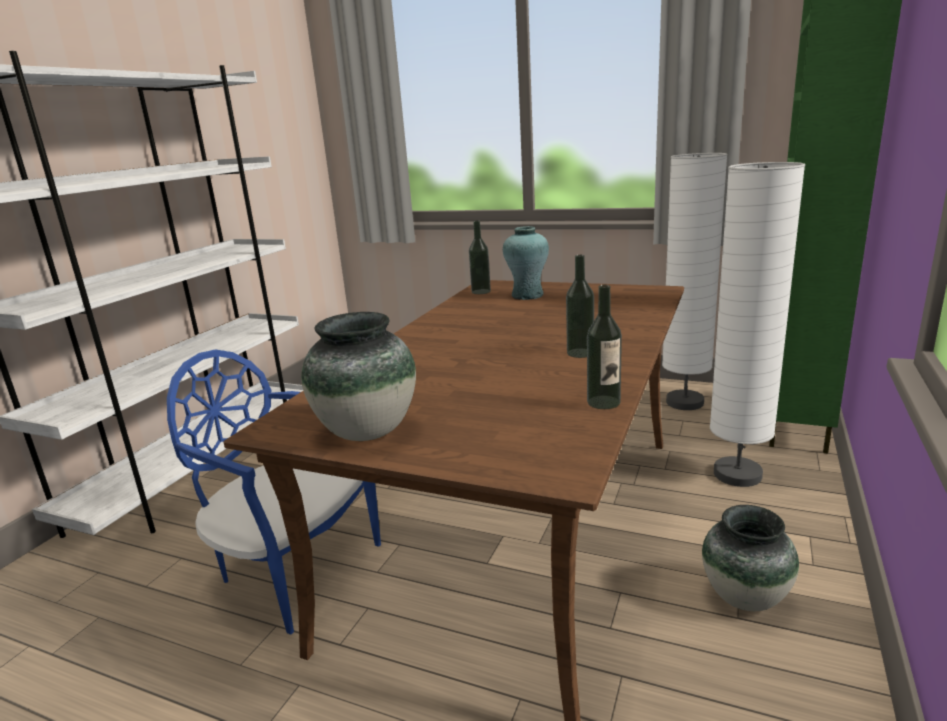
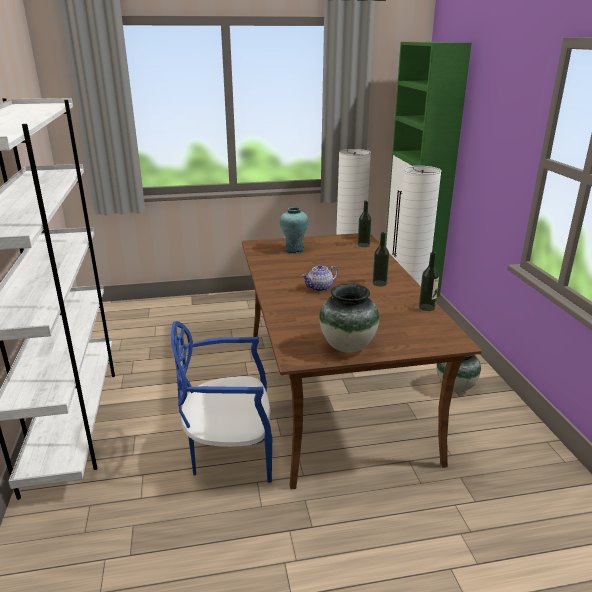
camera: 35 degrees left, 5 degrees up
(476, 345) = (319, 288): none -> teapot
(481, 291) = (260, 250): bottle -> bottle (363, 245)

